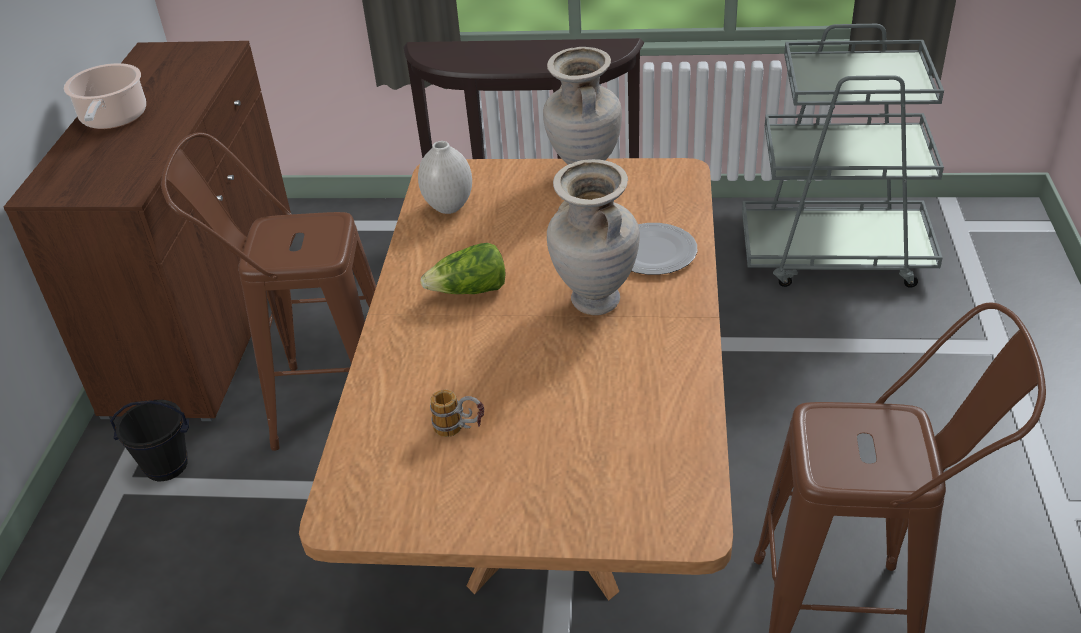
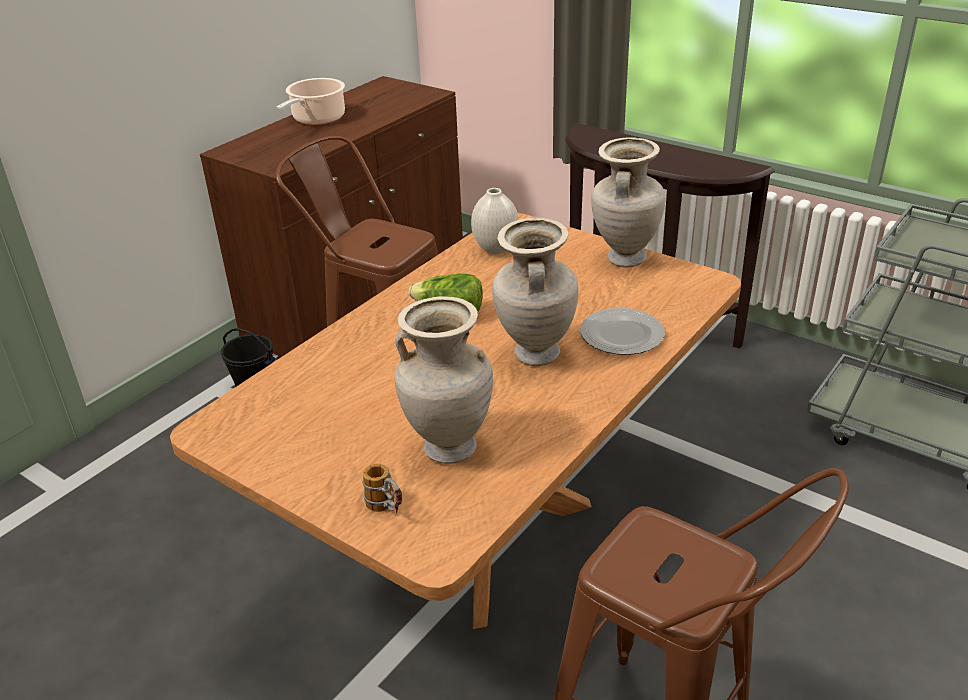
camera: 30 degrees right, 5 degrees down
(460, 430) = (343, 406): mug -> mug (387, 509)
(605, 425) = (449, 448): none -> beige vase

